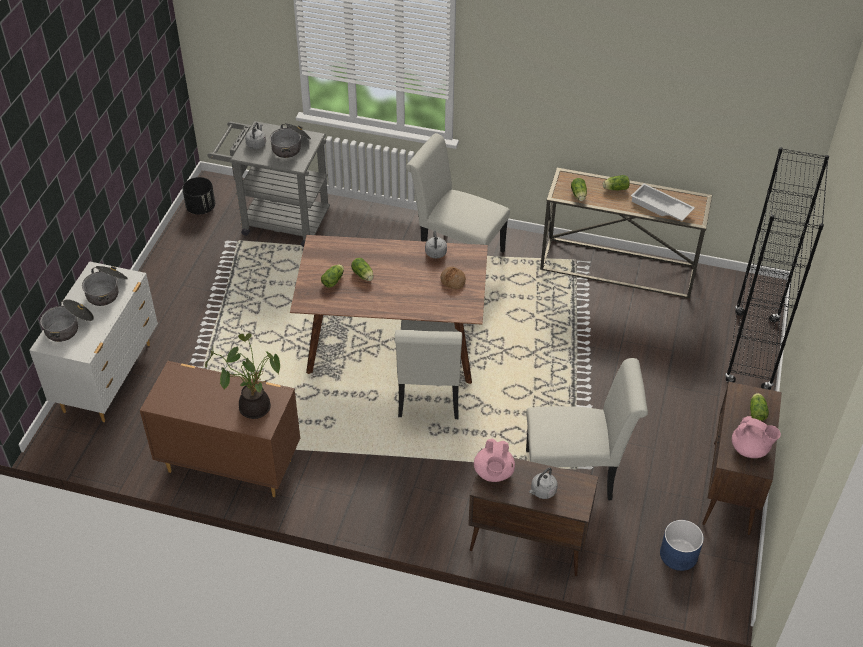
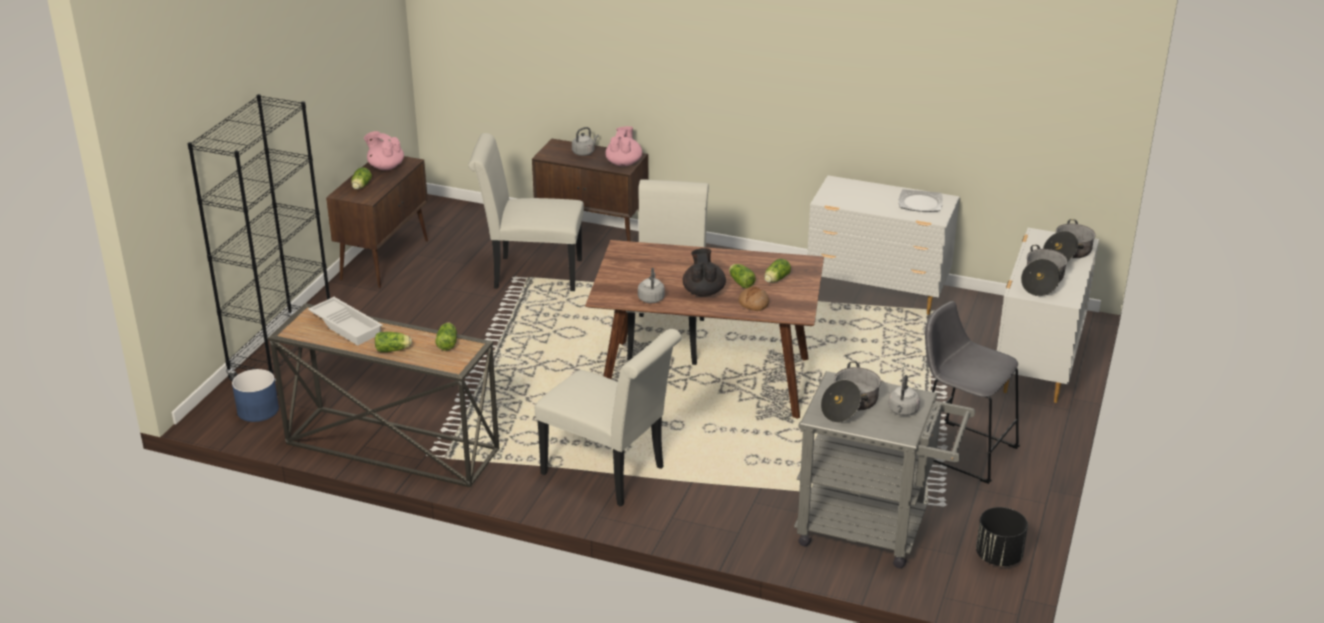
camera: 175 degrees left, 15 degrees down
(182, 395) = (920, 203): none -> plate
(201, 287) = (961, 450): none -> grey stool
(229, 464) = (878, 294): brown dresser -> white dresser
(253, 406) = (848, 194): potted plant -> none
(394, 263) = (703, 291): none -> black teapot
(453, 280) = (635, 274): bread -> bread (753, 304)
(679, 555) = (460, 226): blue planter -> blue planter (258, 410)

